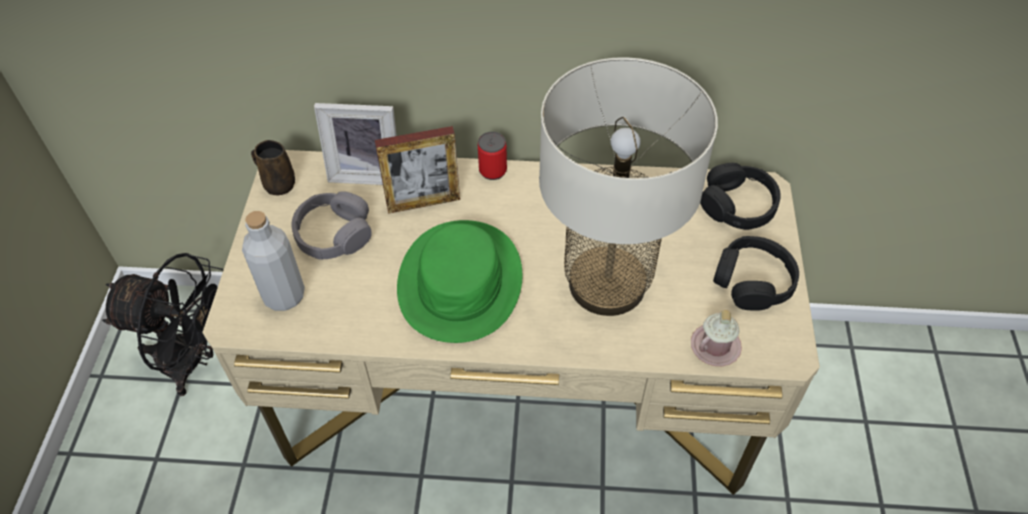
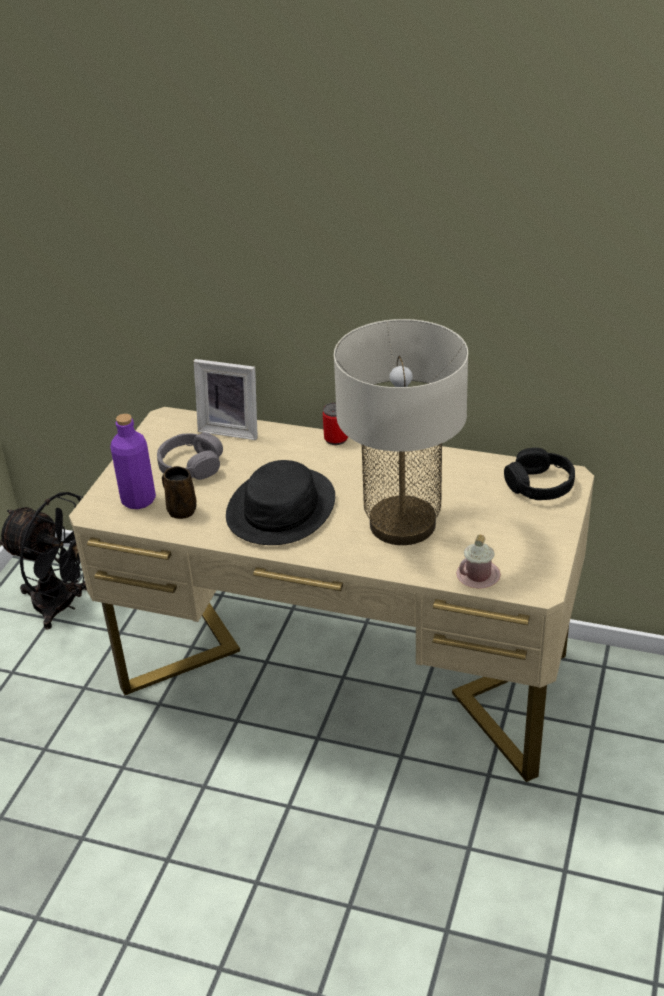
camera: 15 degrees right, 15 degrees down
(278, 184) = (158, 429): brown mug -> brown mug (181, 510)
(284, 295) = (138, 500): grey bottle -> purple bottle
(423, 203) = (270, 454): picture frame -> none
(460, 282) = (281, 508): green hat -> black hat
(752, 281) = (530, 537): black headphones -> none

